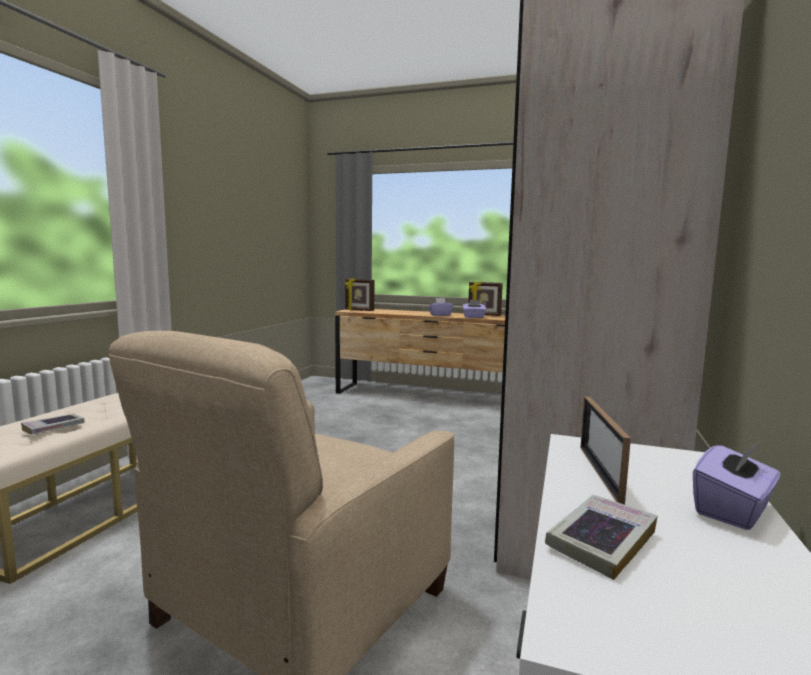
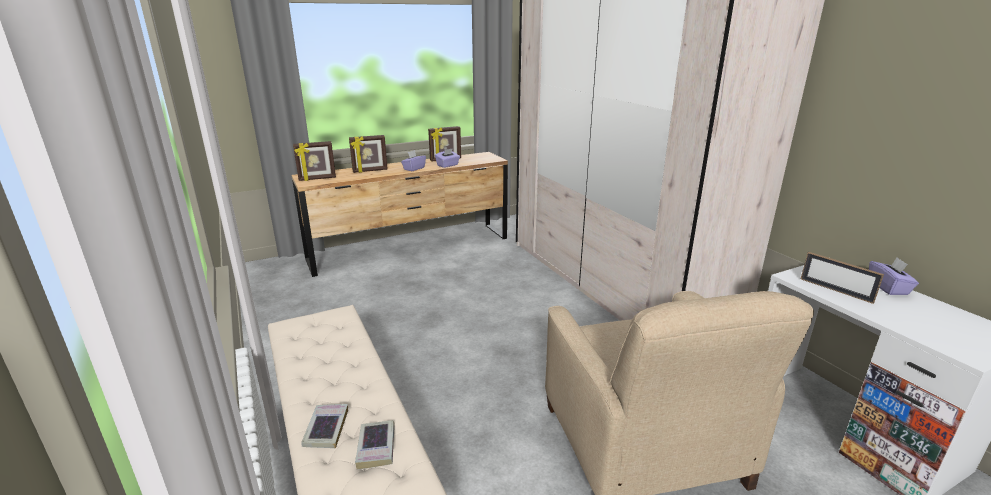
camera: 45 degrees left, 15 degrees up
(405, 312) = (370, 171): none -> picture frame
(601, 541) = (906, 322): book -> book (326, 429)

